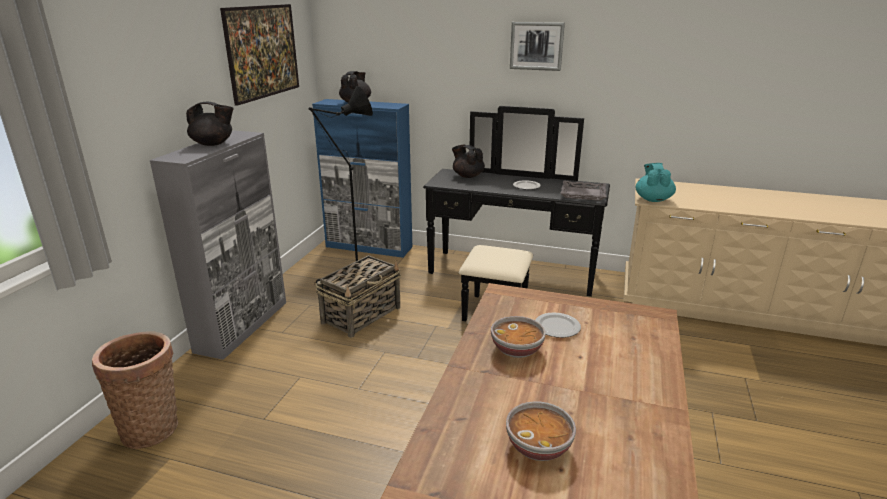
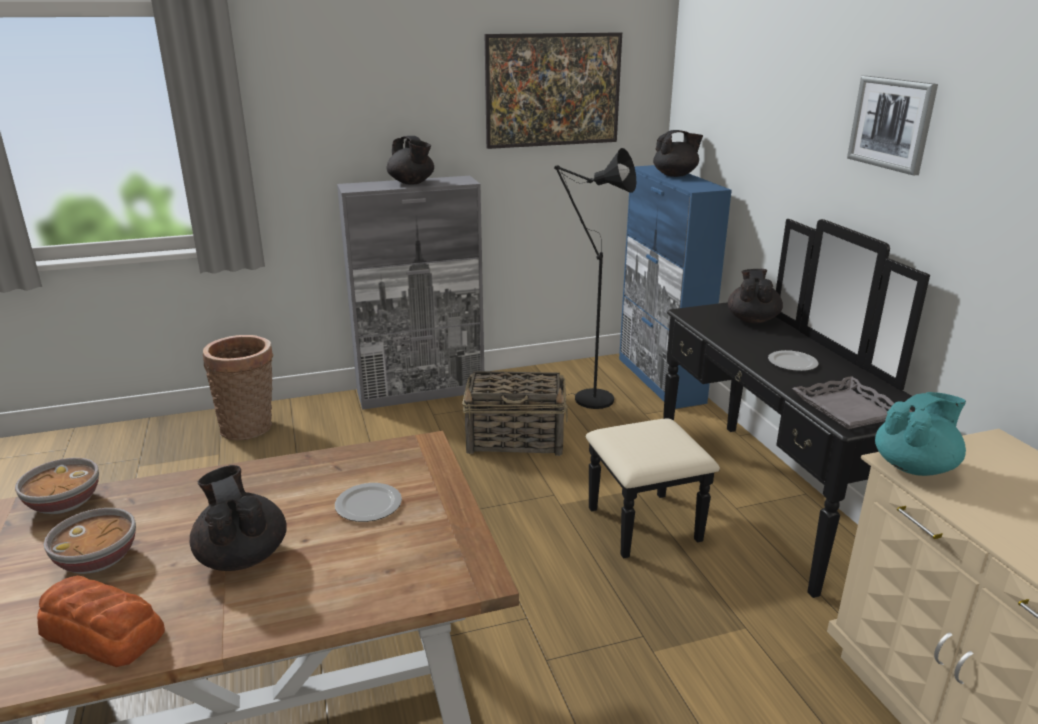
camera: 55 degrees right, 0 degrees up
(517, 350) = (290, 493): bowl -> bowl (64, 503)
(581, 383) = (242, 555): none -> black teapot
(635, 455) = (102, 631): none -> bread

